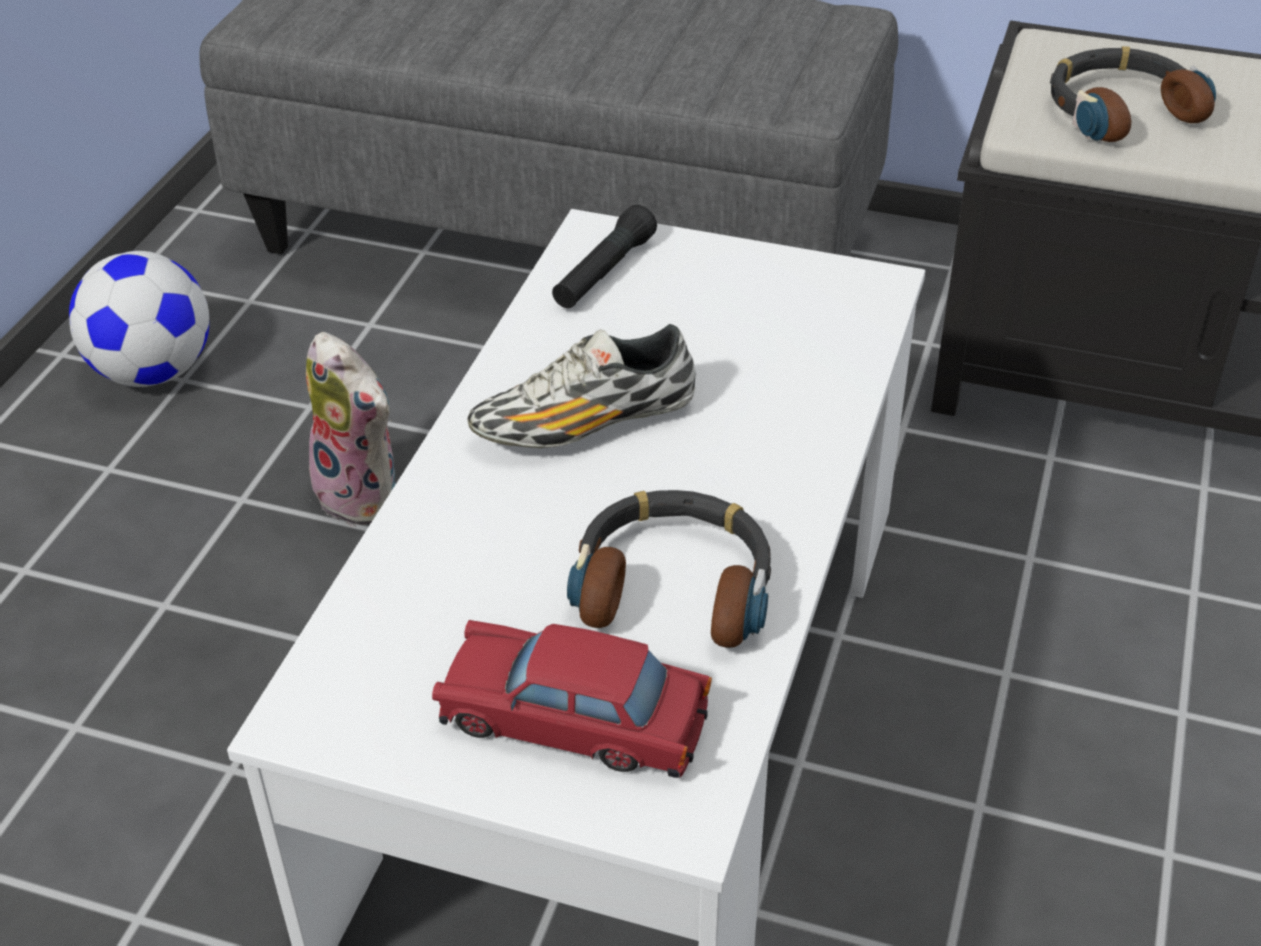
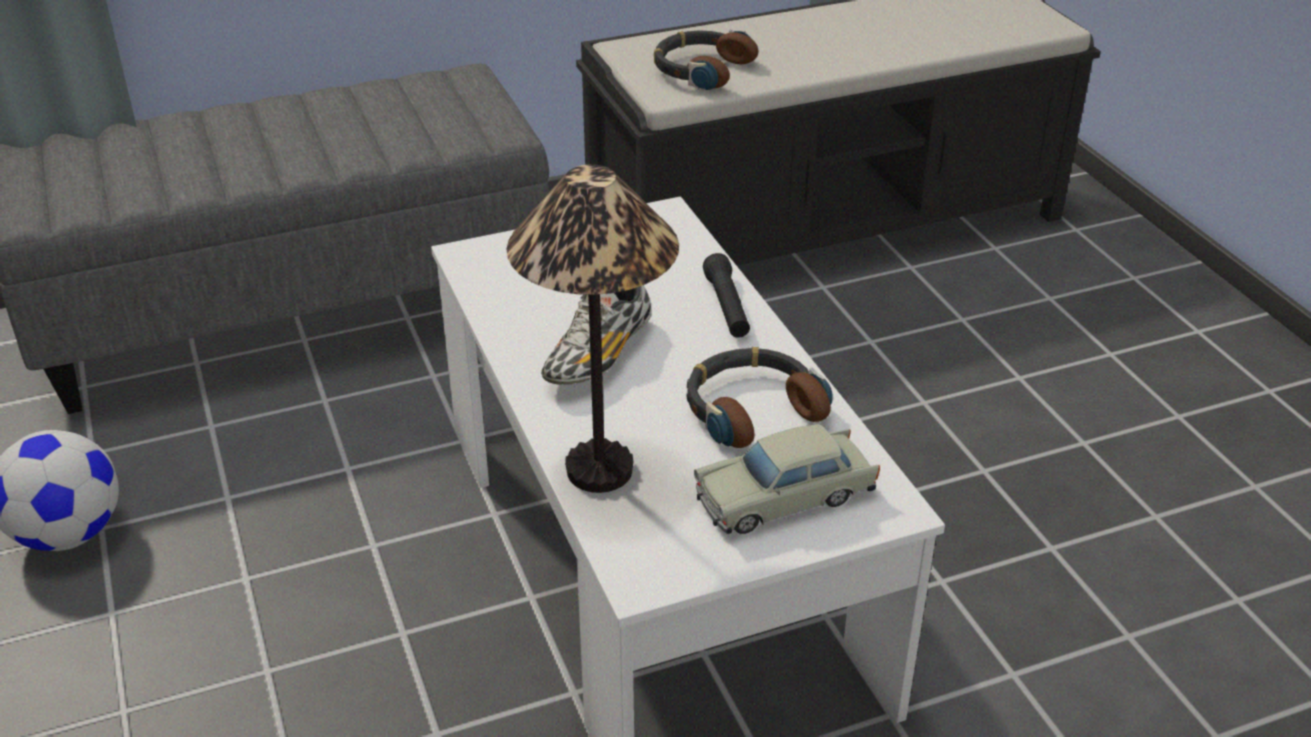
camera: 40 degrees left, 5 degrees down
(365, 495) = (336, 530): plush toy -> none
(417, 564) = (600, 471): none -> table lamp
(573, 720) = (785, 497): red toy car -> beige toy car
(604, 273) = (501, 272): black flashlight -> black flashlight (727, 307)

